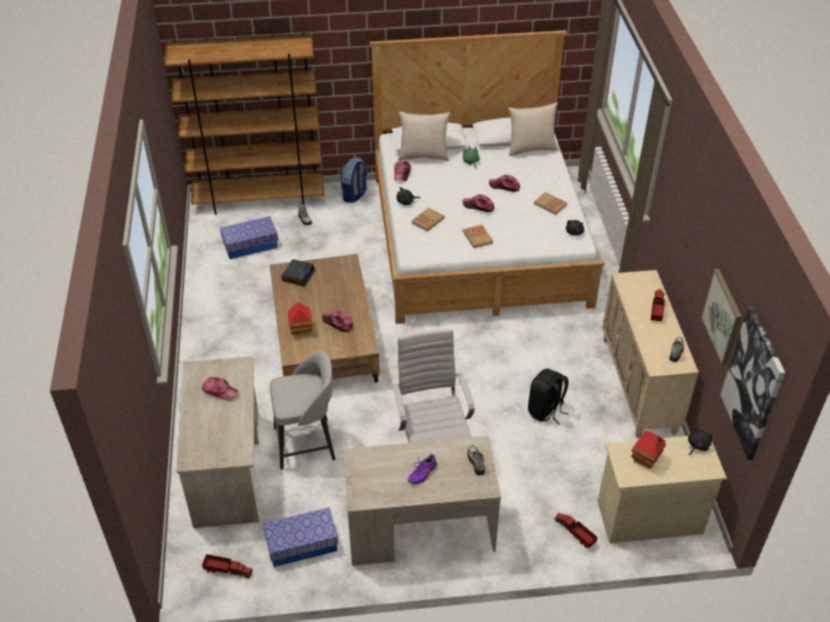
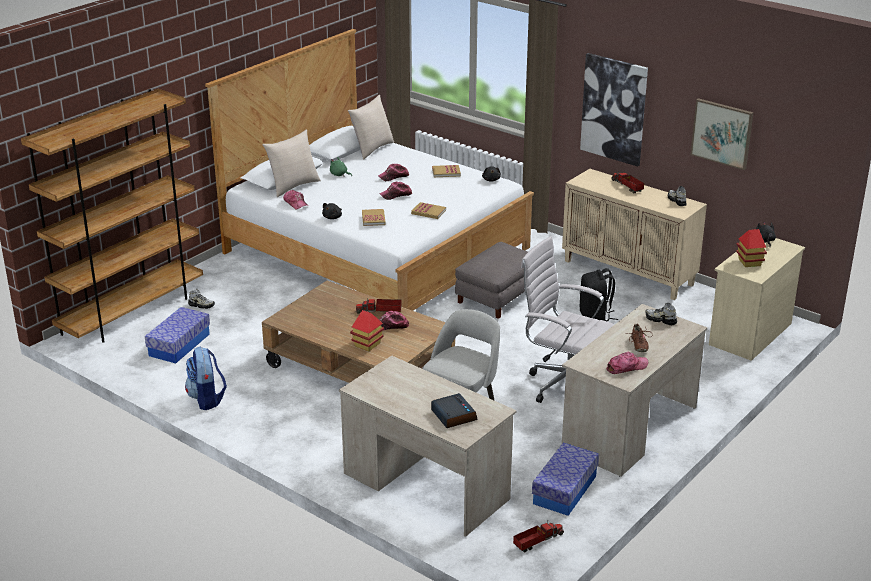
camera: 45 degrees left, 15 degrees down
(220, 391) = (405, 388): cap -> cap (626, 367)
(298, 275) = (301, 316): alarm clock -> alarm clock (453, 415)
(355, 195) = (220, 270): backpack -> backpack (207, 399)
(422, 473) = (638, 345): purple shoe -> brown shoe
(502, 340) = (497, 296): none -> grey ottoman
(575, 533) = (724, 368): toy truck -> toy truck (380, 312)
(753, 384) = (795, 153): picture -> picture (614, 109)

